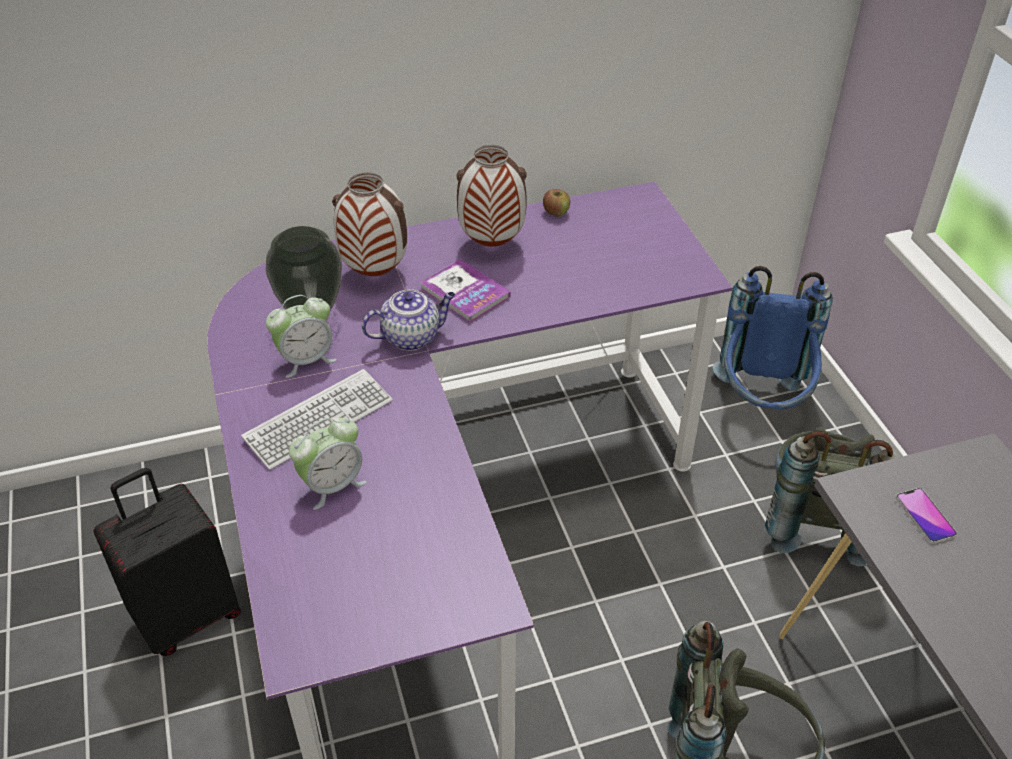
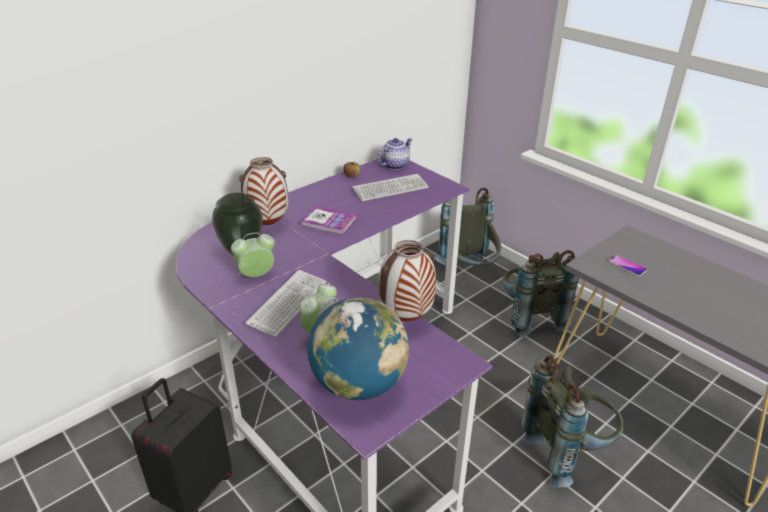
camera: 25 degrees left, 10 degrees down
(306, 360) = (256, 276): alarm clock -> alarm clock turned 150 degrees counterclockwise
(329, 584) = (358, 384): none -> globe
(412, 337) = (314, 249): teapot -> teapot (395, 165)
(491, 245) = (327, 197): vase -> vase (405, 319)
(599, 254) = (390, 189): none -> keyboard
(761, 404) = (469, 271): blue backpack -> grey backpack

